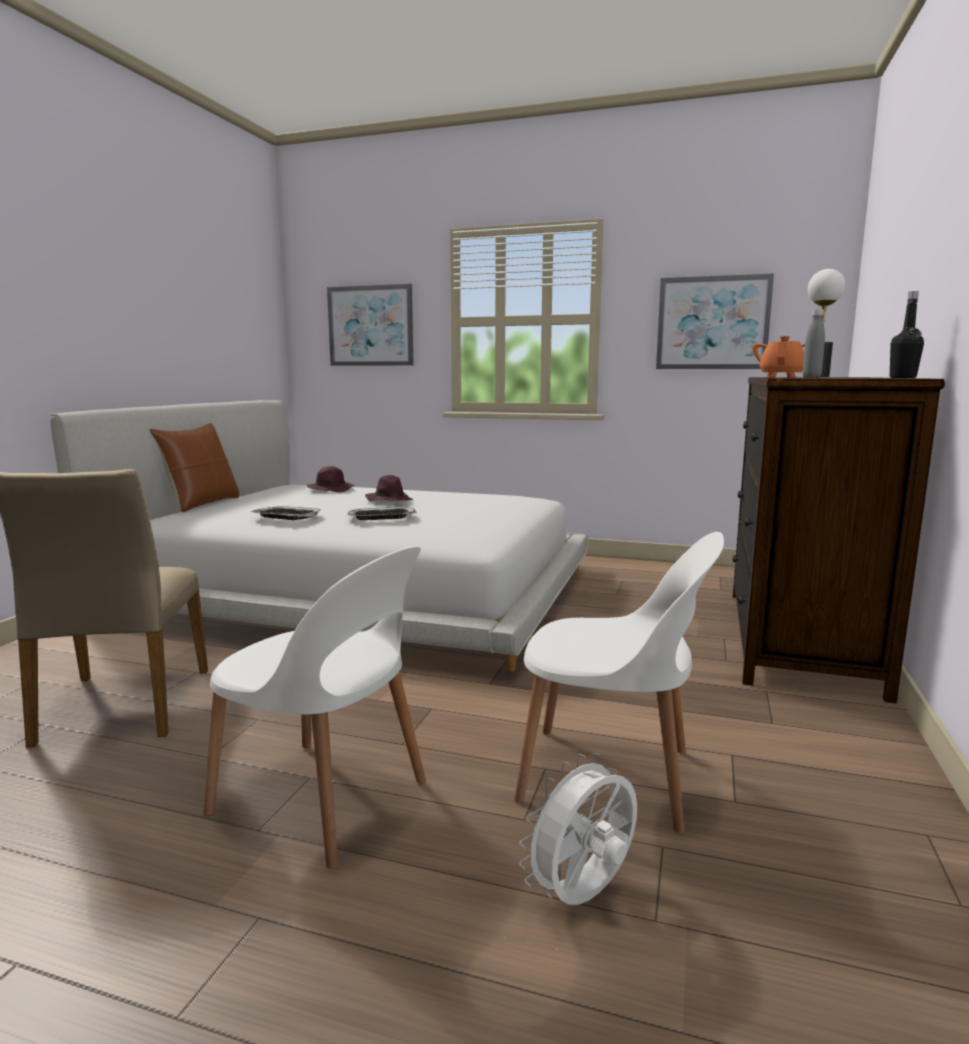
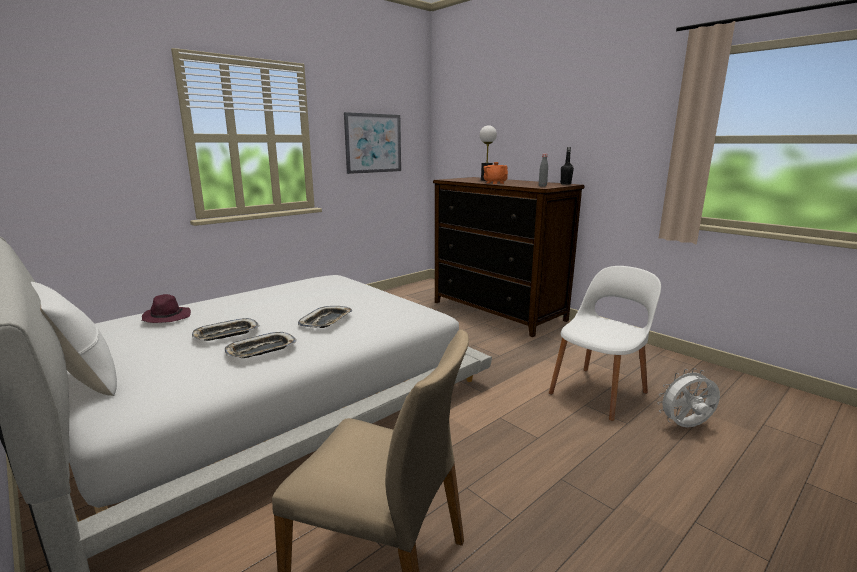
camera: 60 degrees left, 5 degrees up
(201, 504) = (83, 382): brown pillow -> white pillow
(312, 505) = (226, 334): none -> tray
(323, 800) = (589, 479): white chair -> none
(370, 326) = (85, 139): picture -> none
(389, 501) = (265, 308): purple hat -> none
(583, 896) = (685, 427): white fan -> white fan turned 90 degrees clockwise

